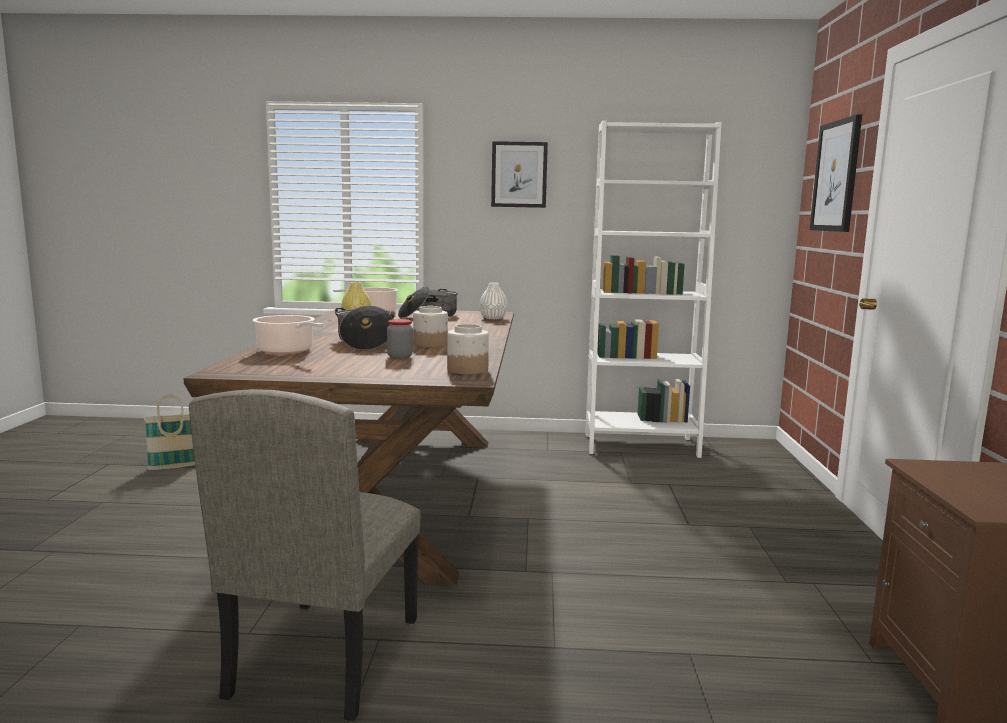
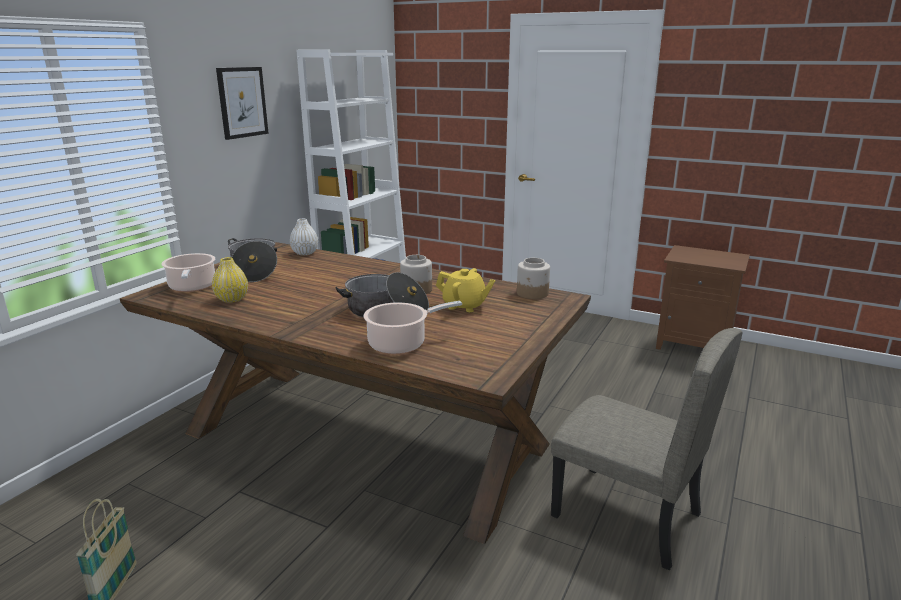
camera: 65 degrees left, 10 degrees up
(400, 356) = (464, 306): jar -> yellow teapot
(836, 176) = (455, 91): picture -> none

